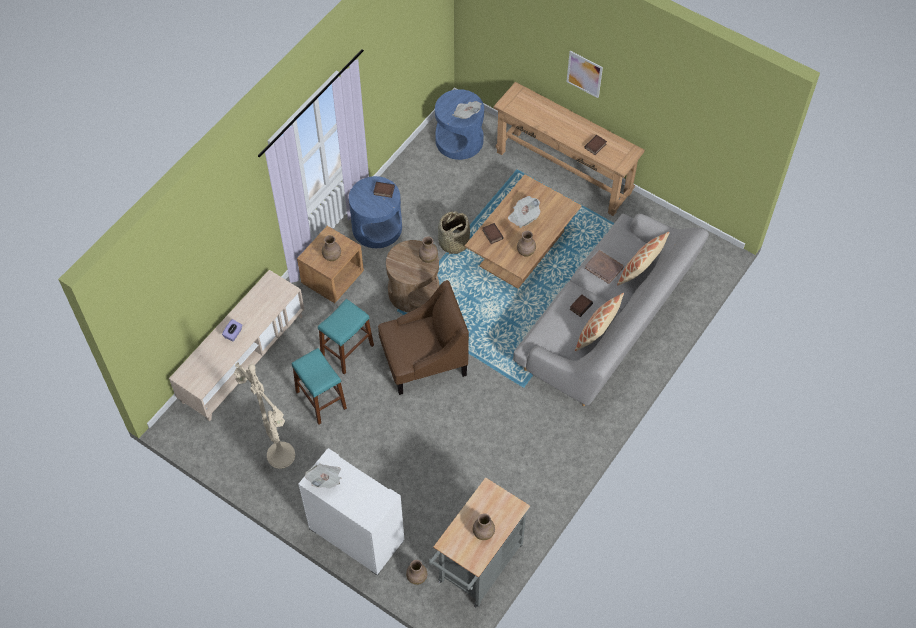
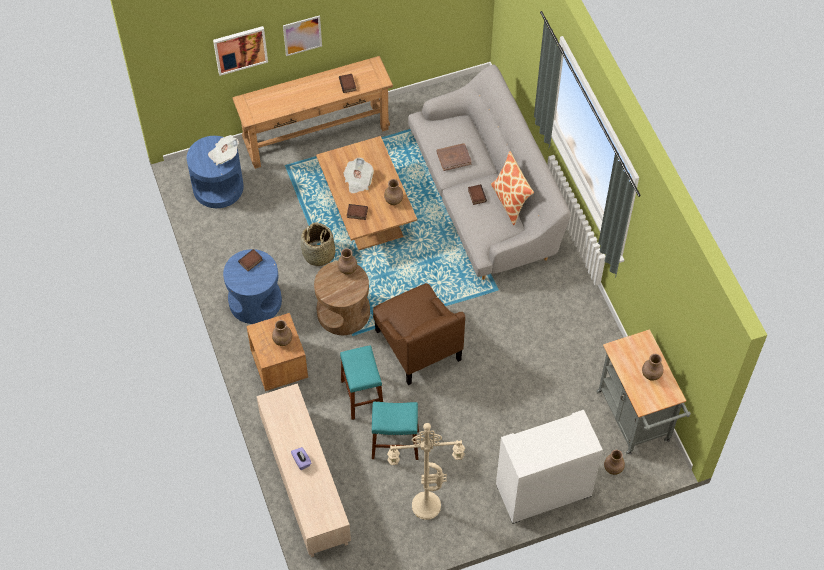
camera: 55 degrees left, 0 degrees up
(325, 479) = (530, 455): newspaper -> none
(424, 361) = (417, 345): brown armchair -> brown armchair turned 135 degrees clockwise
(531, 43) = (240, 49): none -> picture
(640, 272) = (476, 137): pillow -> none

